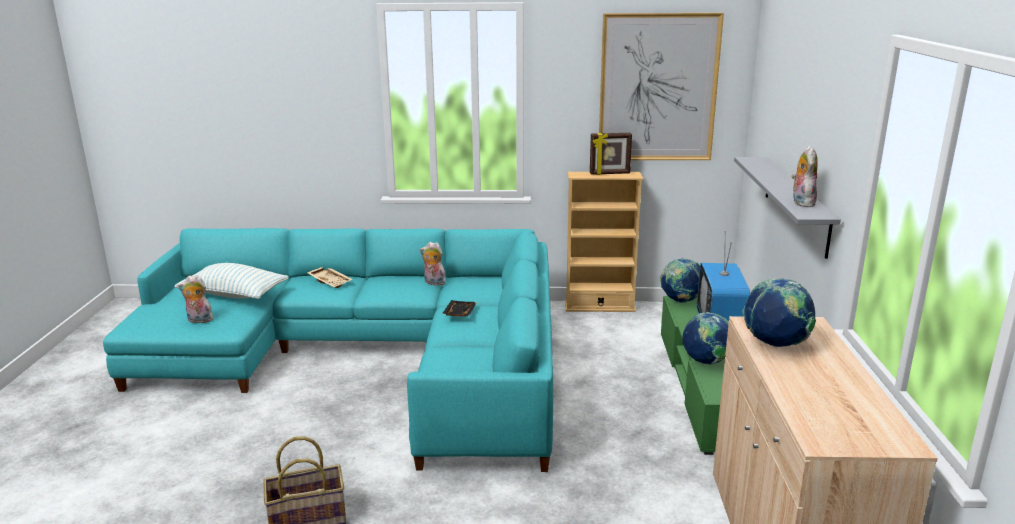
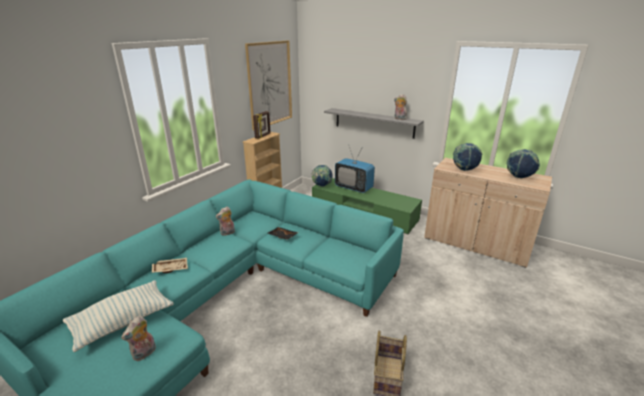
camera: 60 degrees left, 5 degrees up
(706, 362) = (379, 200): globe -> globe (519, 177)

